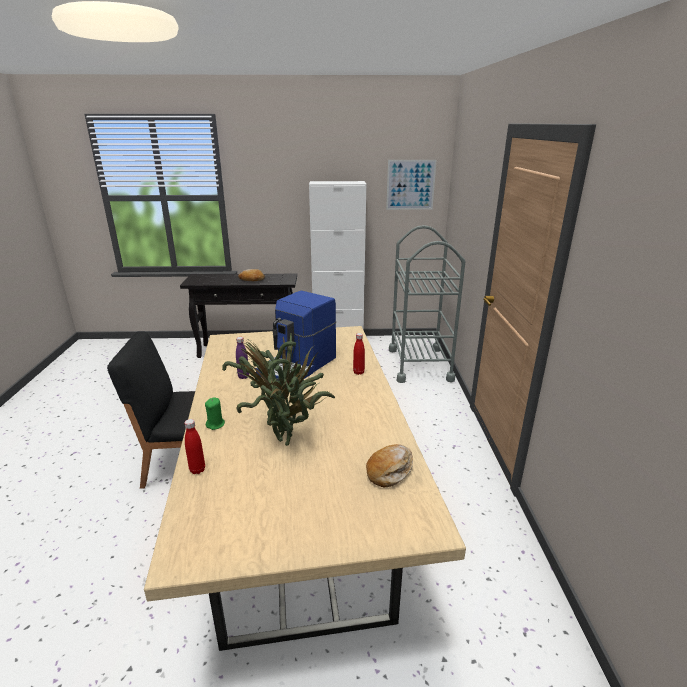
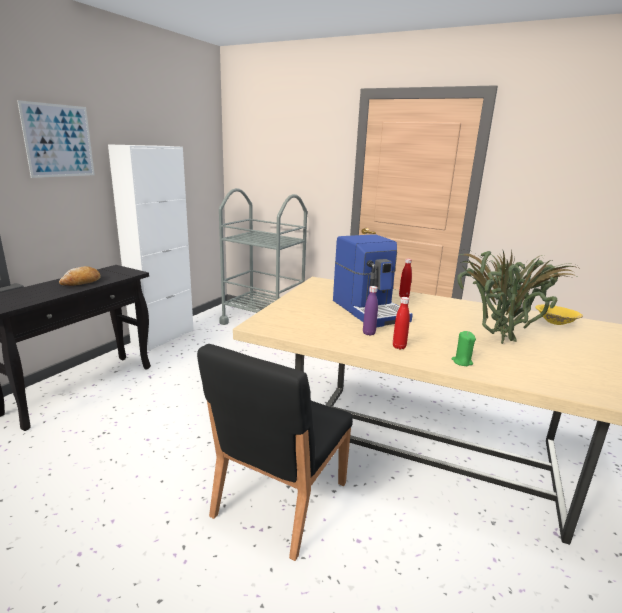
camera: 60 degrees left, 5 degrees down
(197, 470) = (543, 383): red bottle -> red bottle (399, 347)
(390, 470) = (555, 322): bread -> yellow bowl
(410, 185) = (197, 151): picture -> picture (59, 141)

